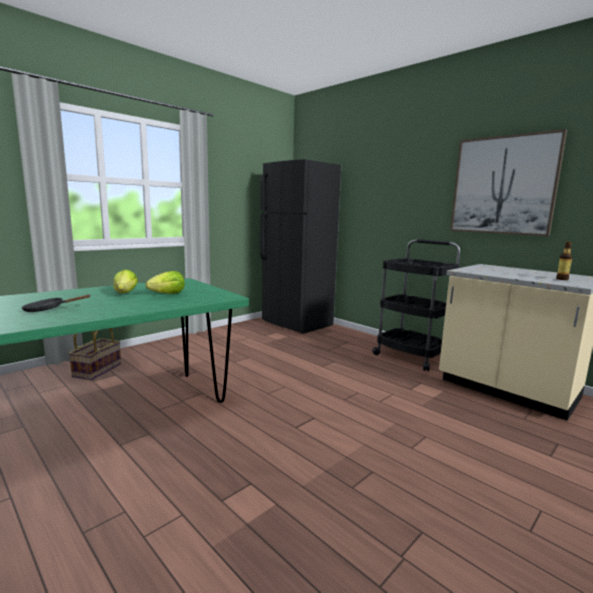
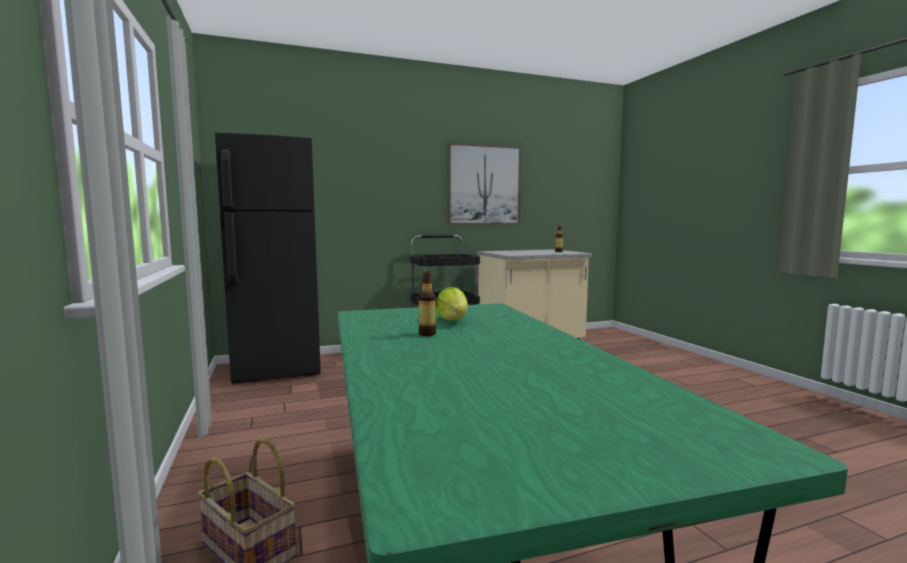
camera: 65 degrees left, 5 degrees down
(48, 309) = (520, 363): black frying pan -> none
(125, 293) = (427, 334): lettuce -> bottle

